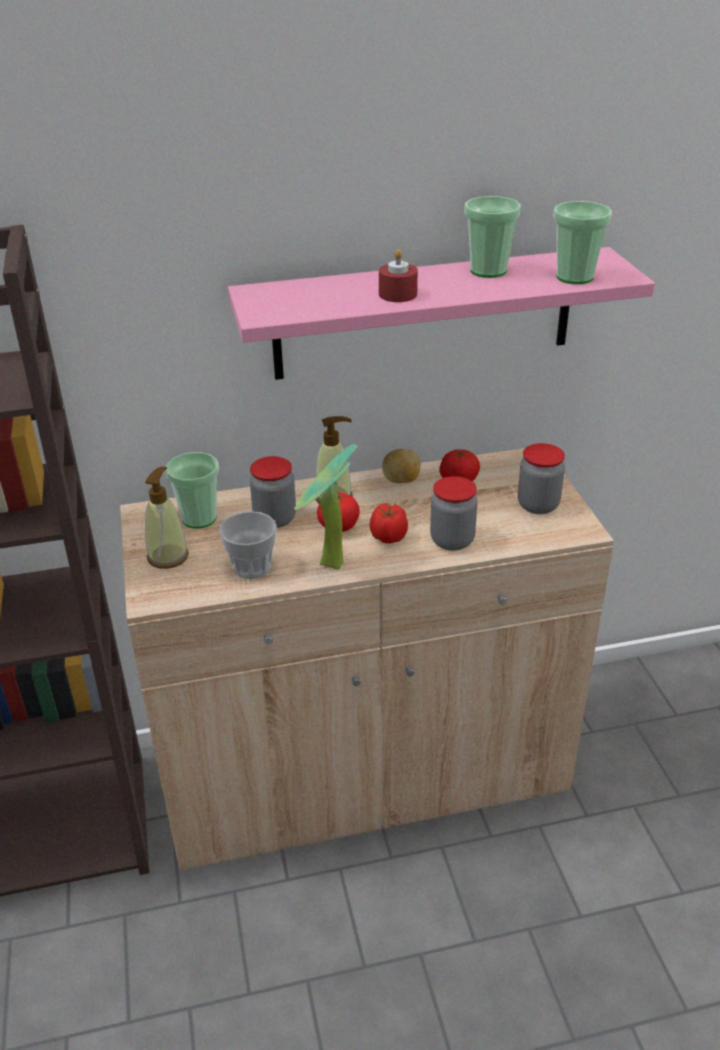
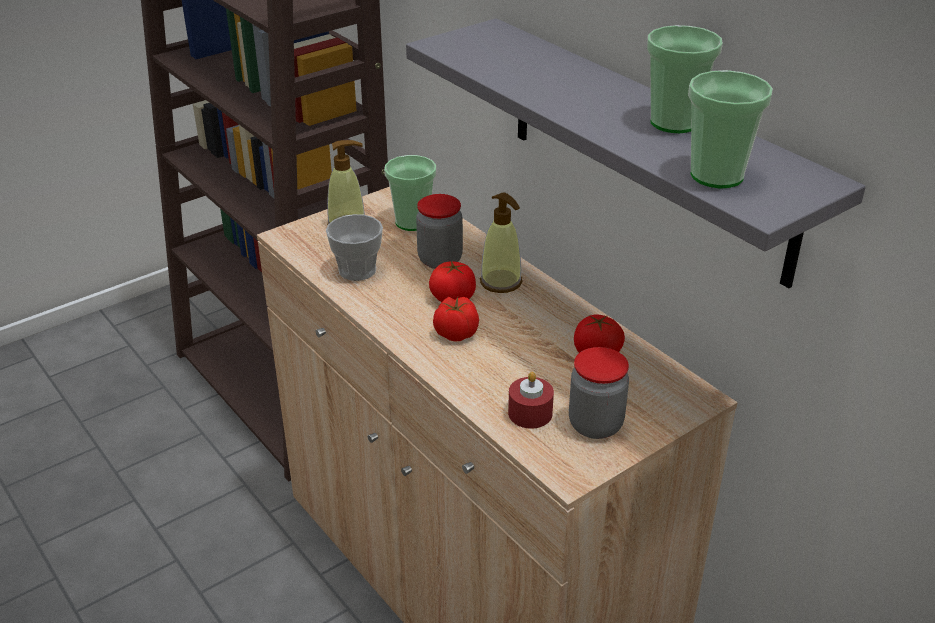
camera: 65 degrees right, 0 degrees up
(328, 567) = (383, 310): potted plant -> none
(398, 294) = (551, 89): red candle -> red candle (530, 413)
(401, 480) = (566, 315): potato -> none
(424, 314) = (646, 147): pink shelf -> grey shelf
(452, 540) = (478, 376): jar -> none

